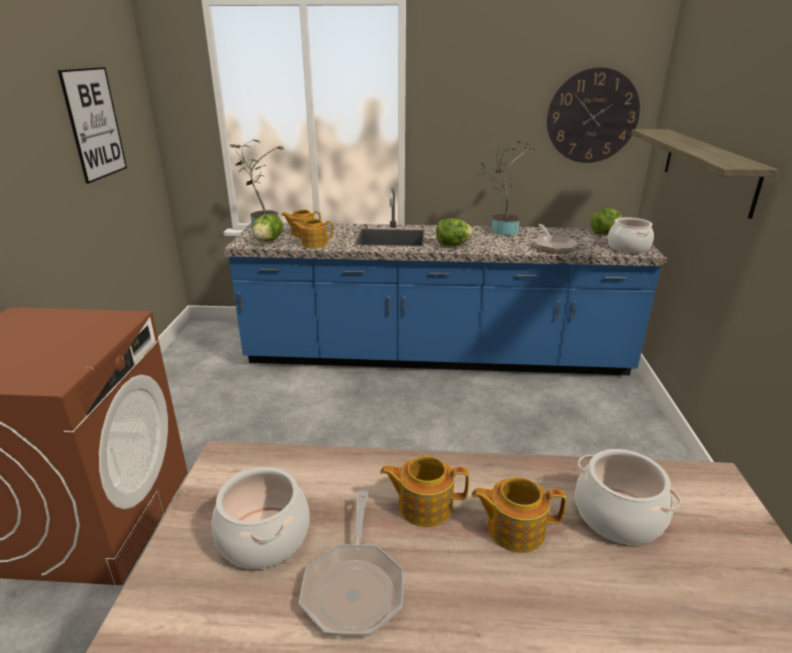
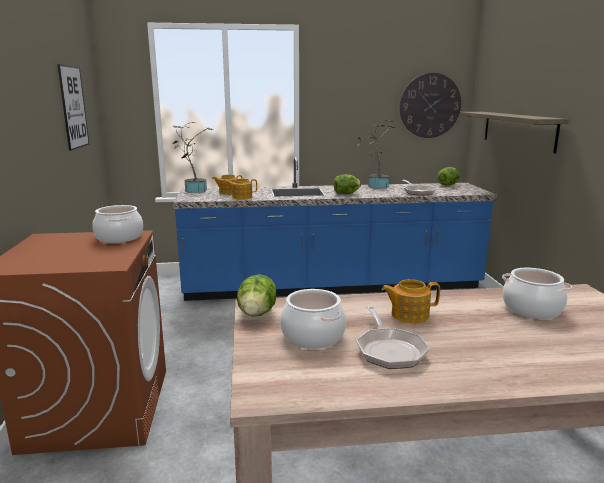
camera: 10 degrees left, 10 degrees down
(268, 241) = (205, 197): lettuce -> lettuce (257, 314)
(514, 529) = (472, 319): teapot -> none
(628, 247) = (468, 191): cooking pot -> cooking pot (119, 237)

